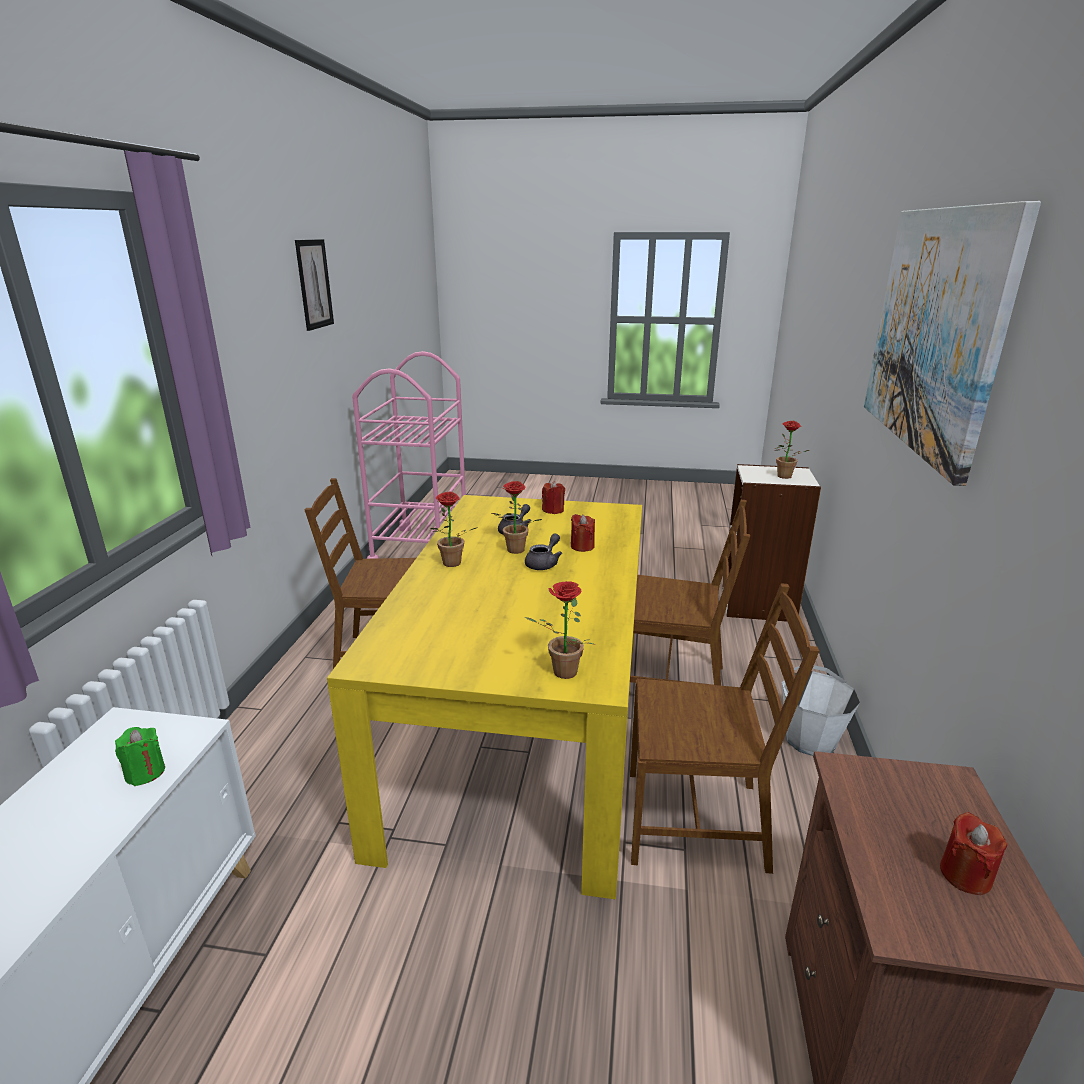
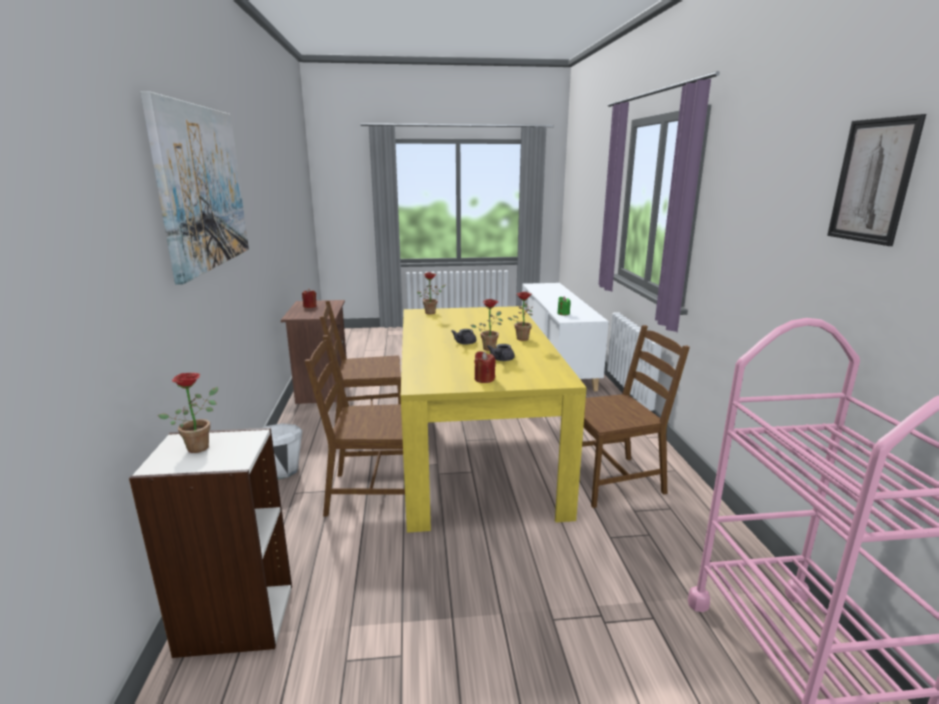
camera: 165 degrees right, 5 degrees down
(582, 546) = (443, 354): red candle -> none

